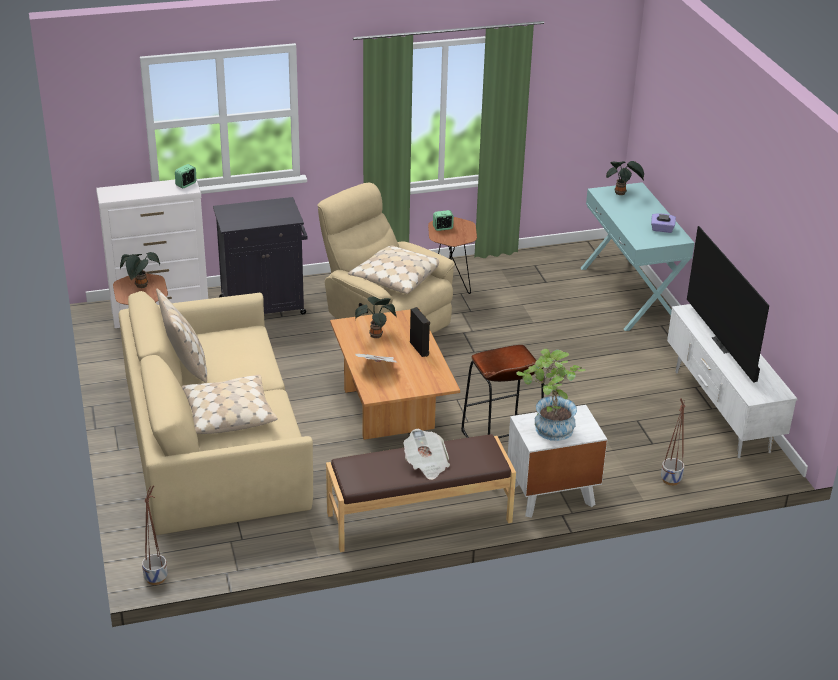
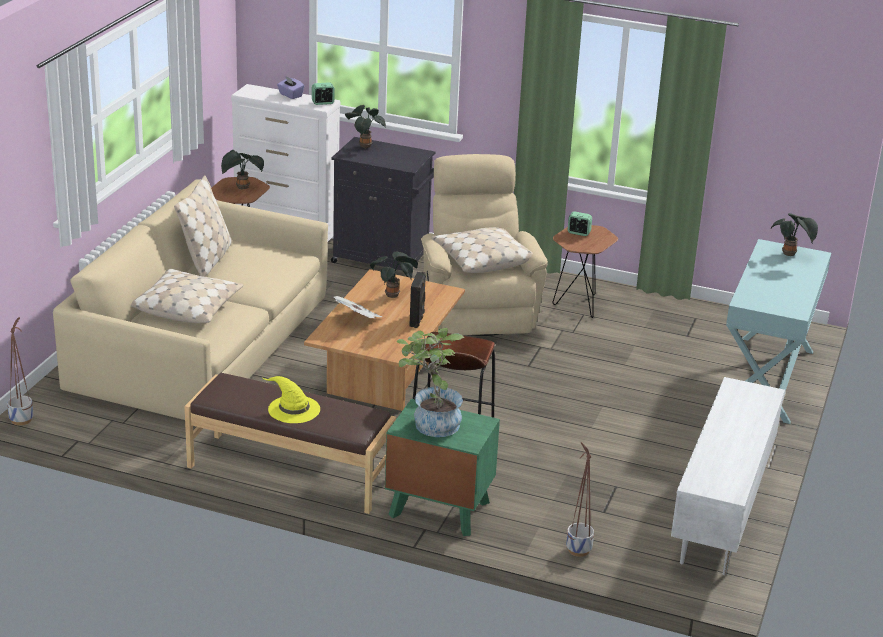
camera: 35 degrees right, 5 degrees down
(232, 211) = (364, 146): none -> potted plant
(426, 464) = (293, 409): newspaper -> yellow hat
(551, 494) = (438, 508): white nightstand -> green nightstand
(662, 229) = (787, 298): purple tissue box -> purple tissue box (290, 95)
(726, 344) = (735, 430): television -> none

